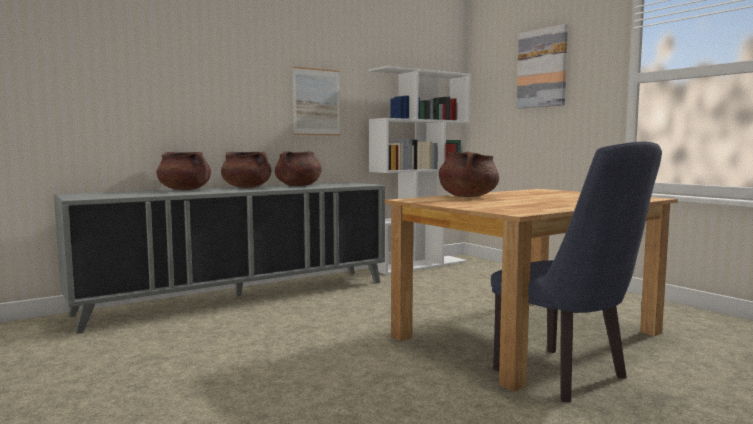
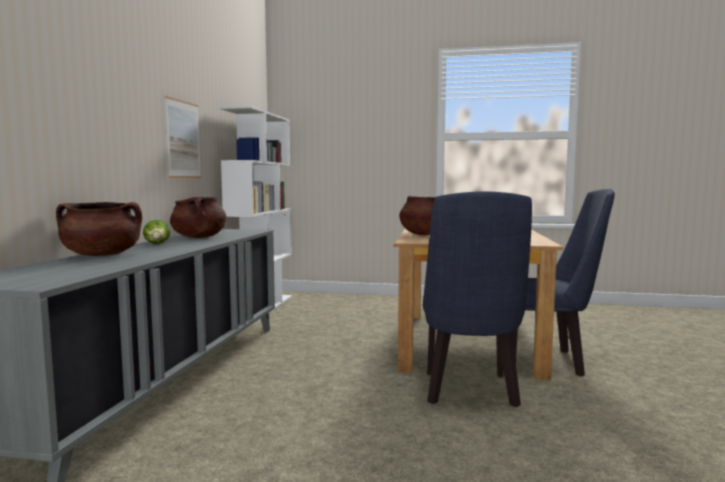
camera: 45 degrees left, 0 degrees up
(247, 187) = (157, 244): brown cooking pot -> lettuce
(403, 370) = (470, 393): none -> blue chair
(542, 68) = (356, 121): picture -> none

